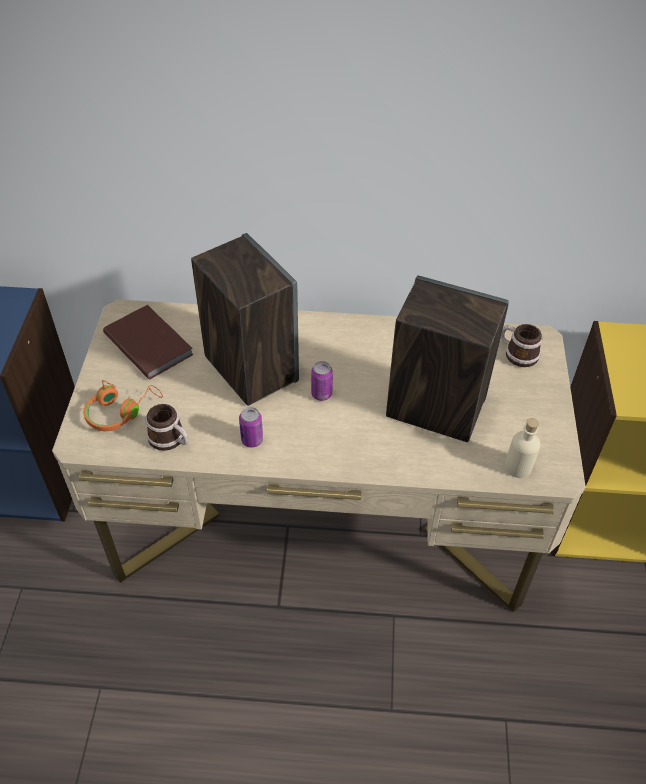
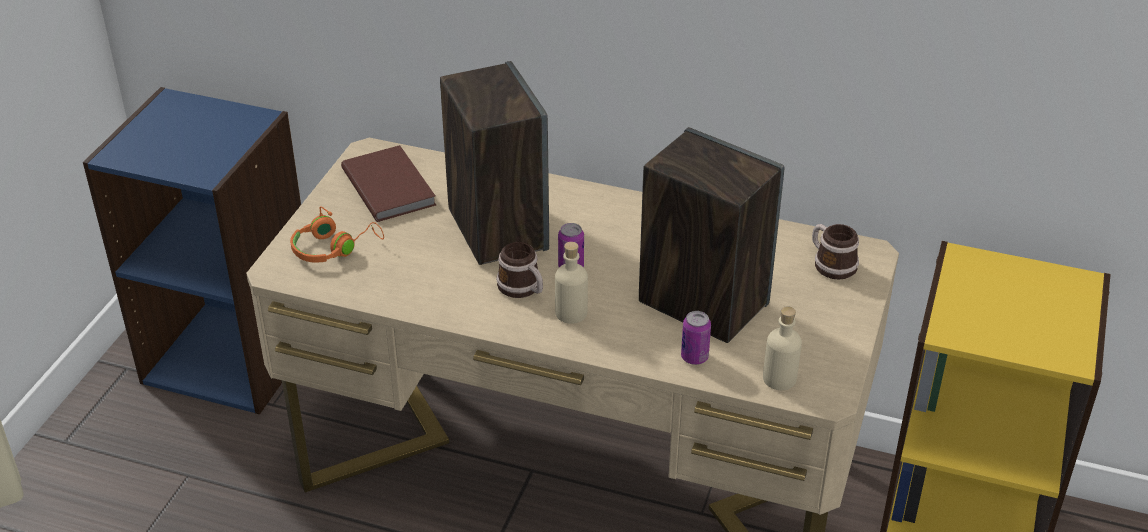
camera: 15 degrees right, 10 degrees down
(170, 439) = (379, 284): mug -> mug (523, 288)
(252, 440) = (472, 299): can -> can (694, 357)
(336, 437) = (571, 313): none -> beige bottle

